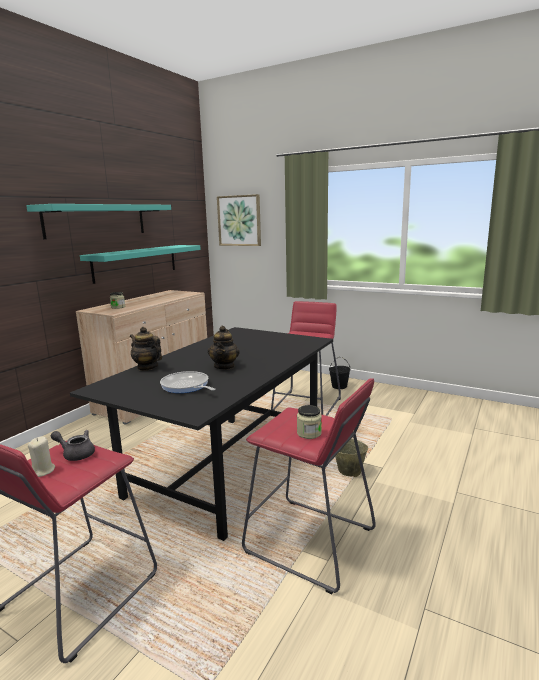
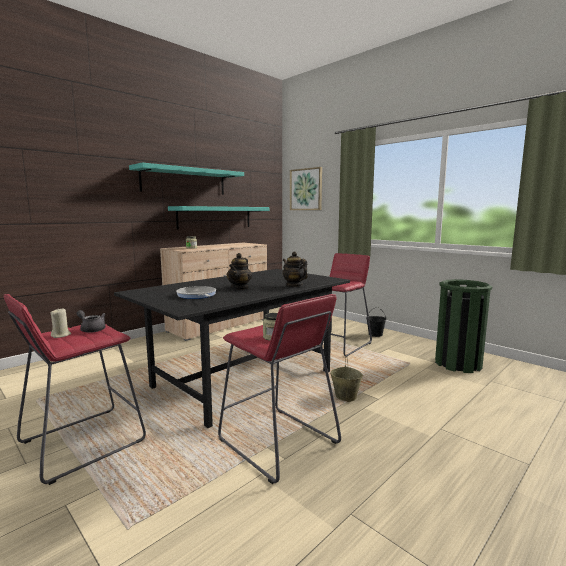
camera: 15 degrees right, 5 degrees down
(147, 367) = (182, 284): teapot -> teapot (294, 285)
(436, 412) = (458, 364): none -> green trash can

